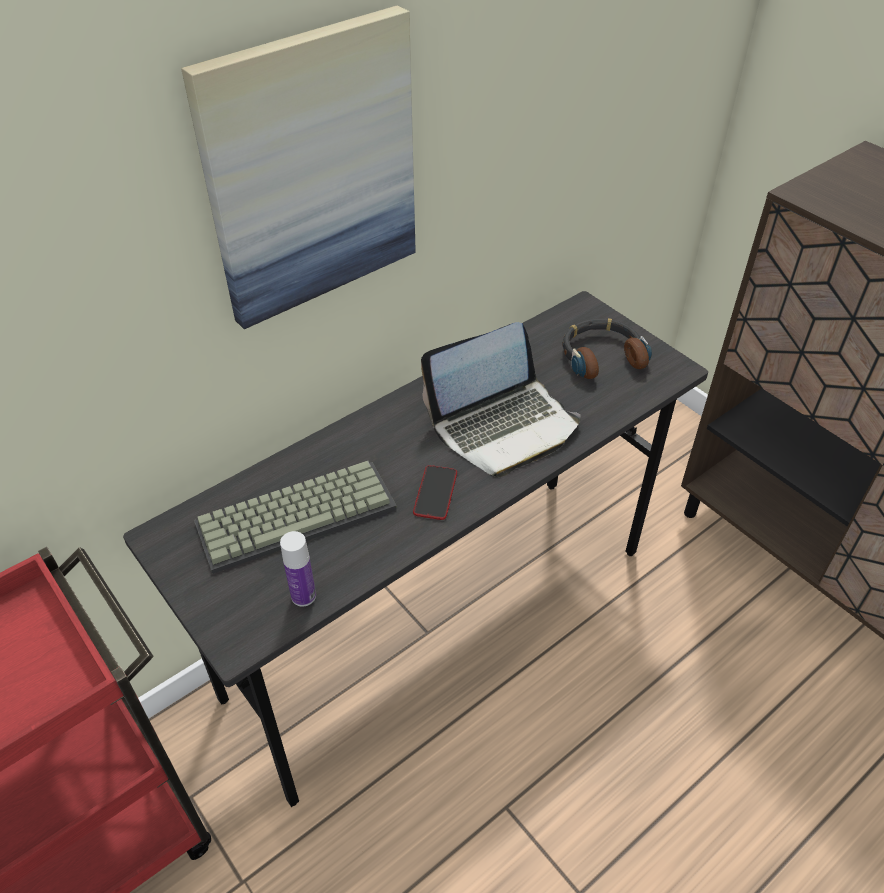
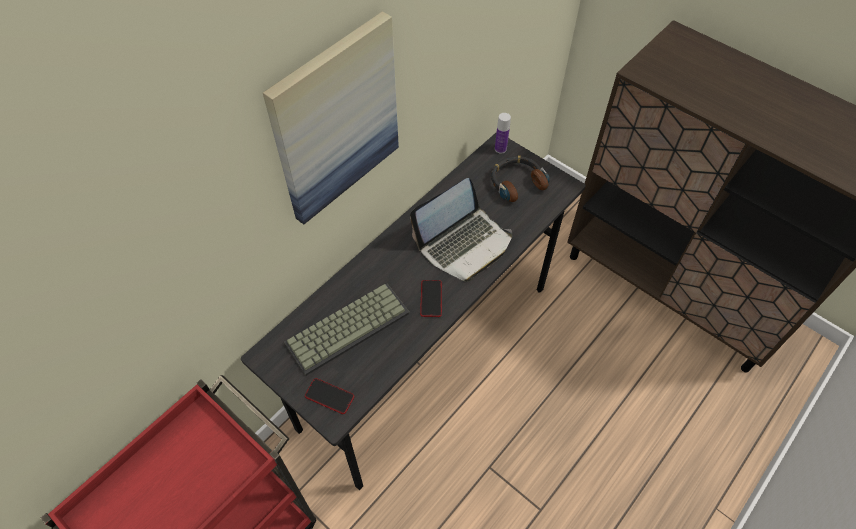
camera: 10 degrees left, 10 degrees up
(240, 609) = (329, 396): none -> phone
(303, 596) = (366, 381): bottle -> bottle (500, 149)

